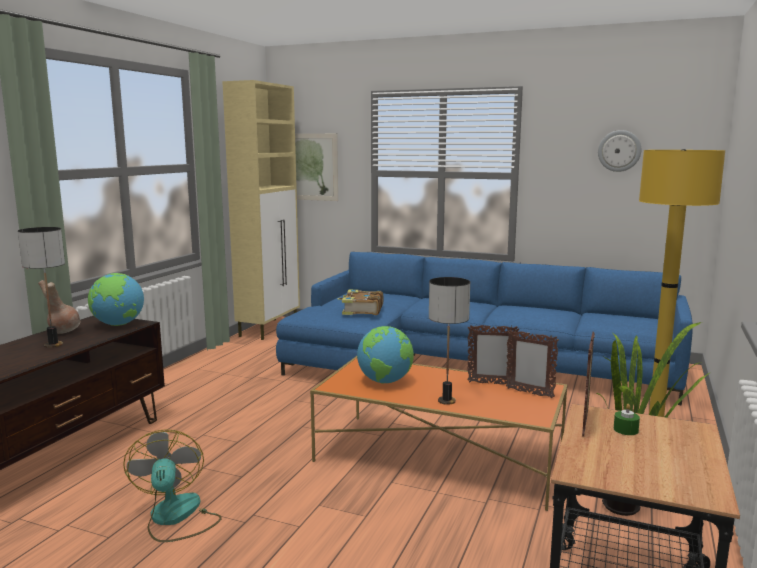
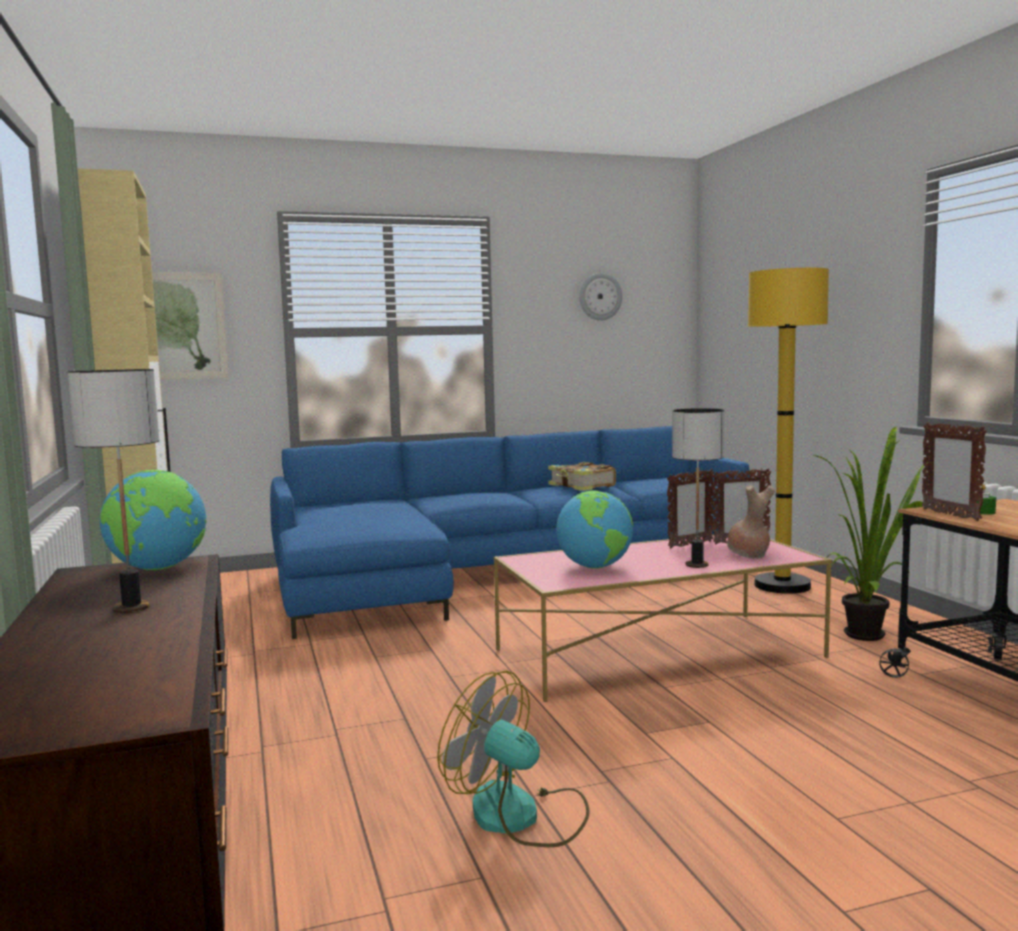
camera: 40 degrees left, 5 degrees down
(63, 331) = (76, 594): brown vase -> brown vase (748, 556)
(361, 310) = (387, 516): book -> book (581, 486)
(440, 458) = (659, 653): orange coffee table -> pink coffee table

